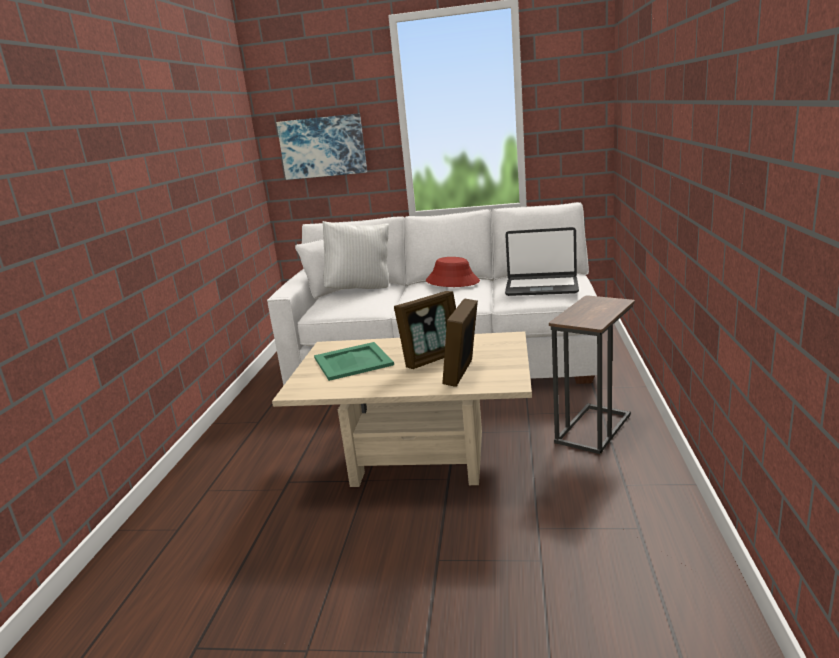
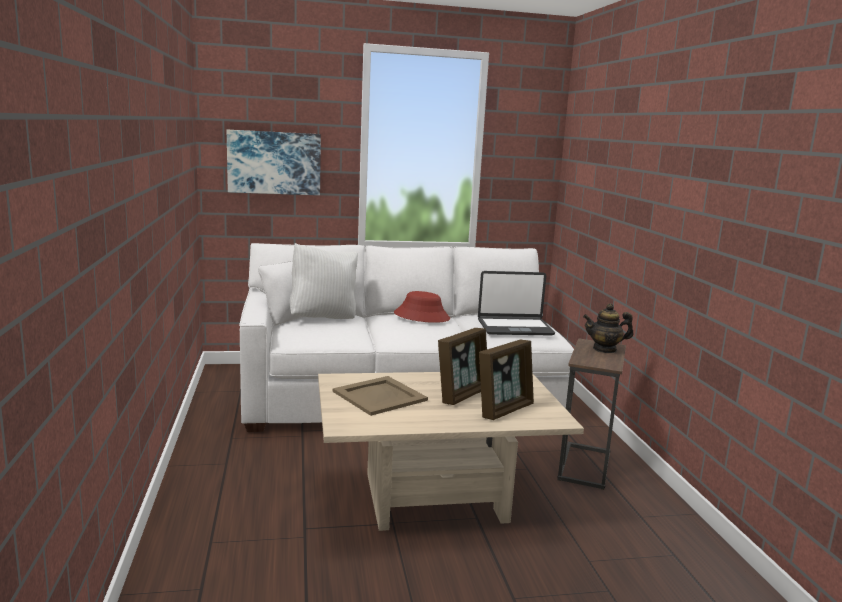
camera: 20 degrees left, 5 degrees down
(353, 361) = (380, 395): green tray -> beige tray
(462, 373) = (504, 409): picture frame -> picture frame turned 135 degrees counterclockwise
(604, 306) = (605, 349): none -> teapot

